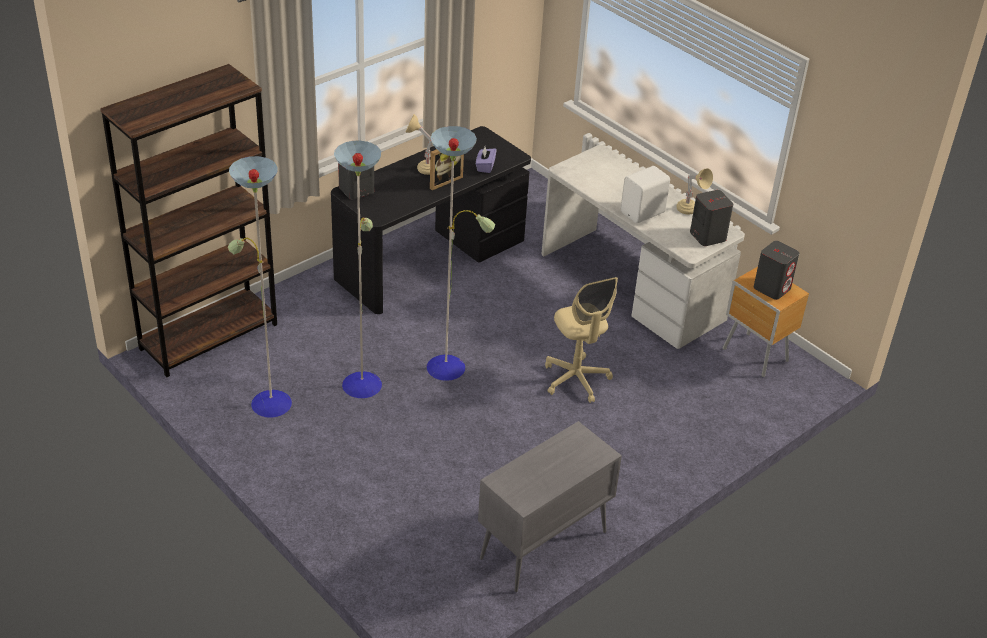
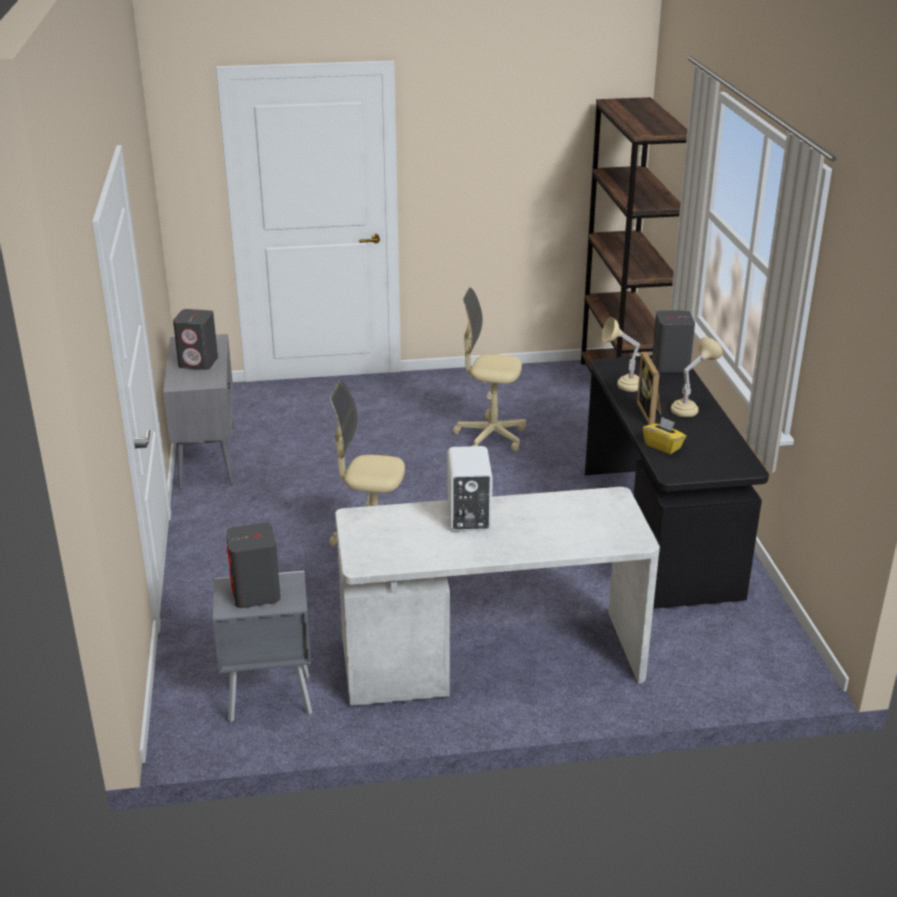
camera: 125 degrees right, 10 degrees down
(361, 382) = (490, 437): floor lamp -> beige office chair
(485, 166) = (663, 446): purple tissue box -> yellow tissue box
(690, 212) = (434, 553): beige table lamp -> beige table lamp (622, 386)
(707, 236) = (372, 543): grey speaker -> grey speaker (199, 362)
(755, 356) = (267, 698): brown nightstand -> grey nightstand

